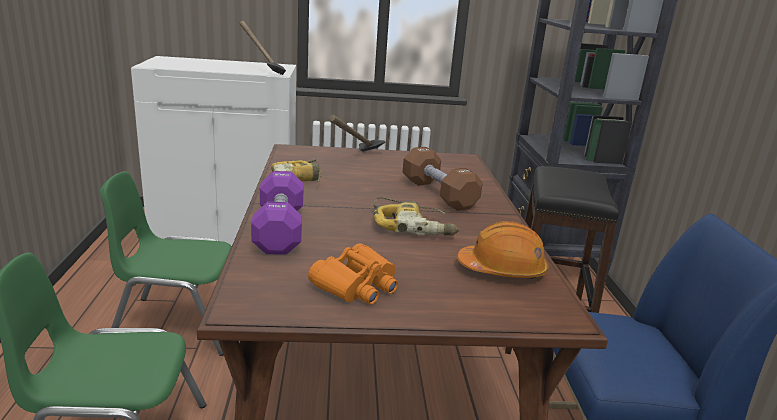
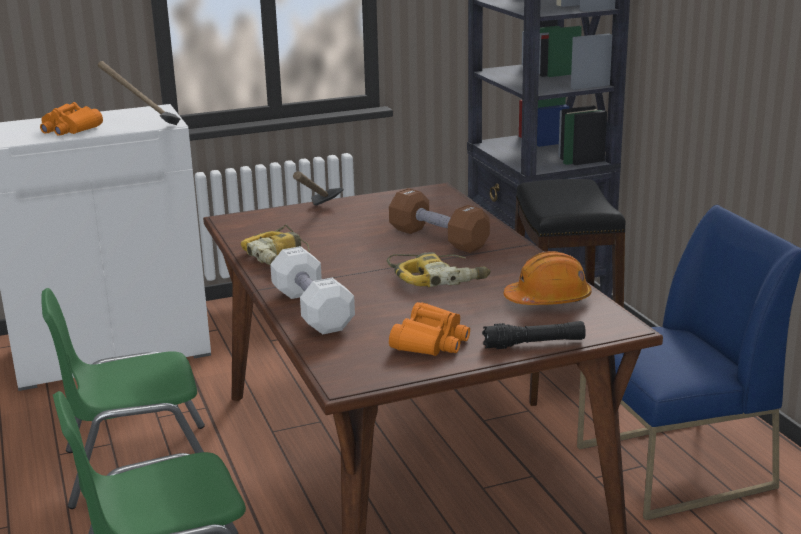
camera: 15 degrees left, 0 degrees up
(209, 66) = (69, 129): none -> orange binoculars
(279, 230) = (312, 310): purple dumbbell -> white dumbbell
(458, 314) = (534, 344): none -> black flashlight

